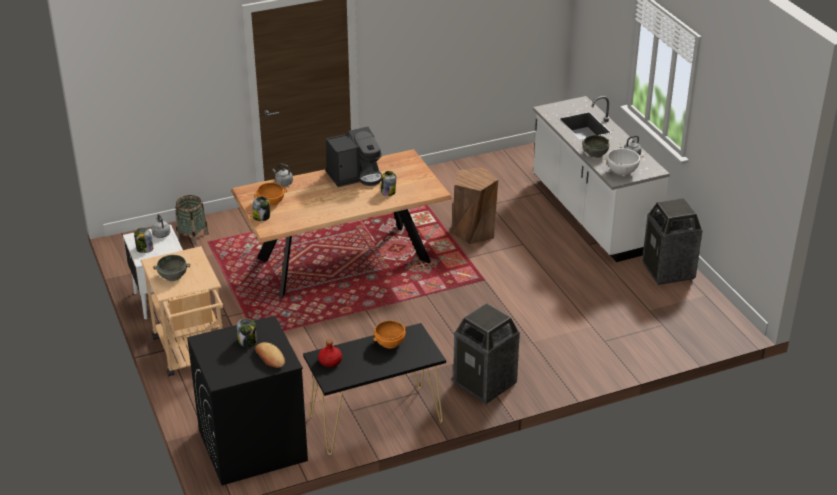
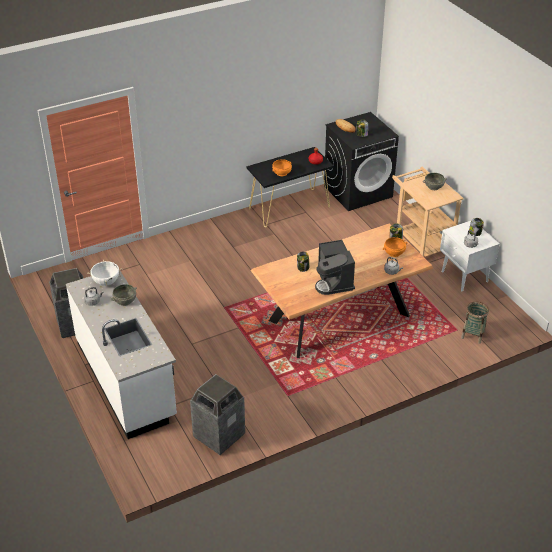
camera: 175 degrees right, 5 degrees up
(355, 176) = (334, 282): coffee machine -> coffee machine turned 75 degrees counterclockwise
(473, 231) = (234, 354): brown stool -> none
(485, 383) = (223, 232): trash can -> trash can (218, 435)

